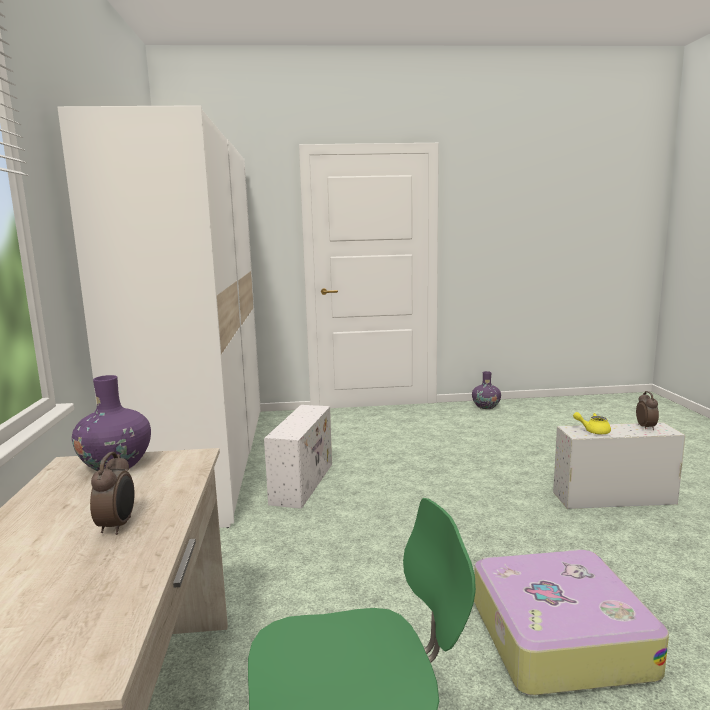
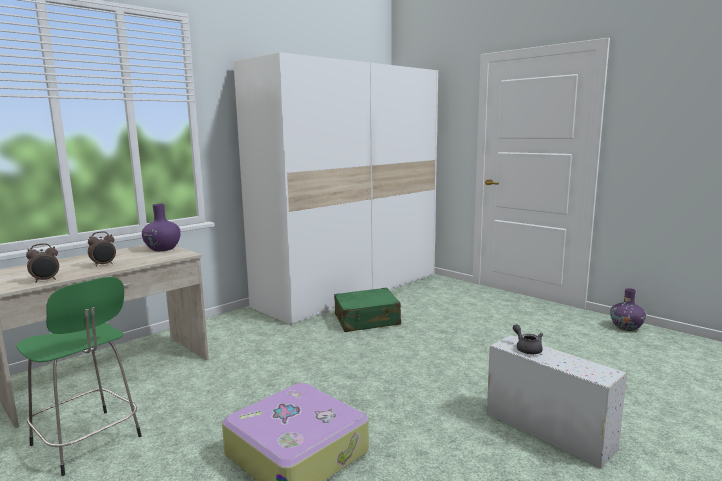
camera: 50 degrees right, 0 degrees up
(303, 482) = (367, 320): white storage box -> green suitcase
(593, 431) = (527, 348): yellow teapot -> grey teapot
(646, 427) = (588, 367): alarm clock -> alarm clock (46, 280)

